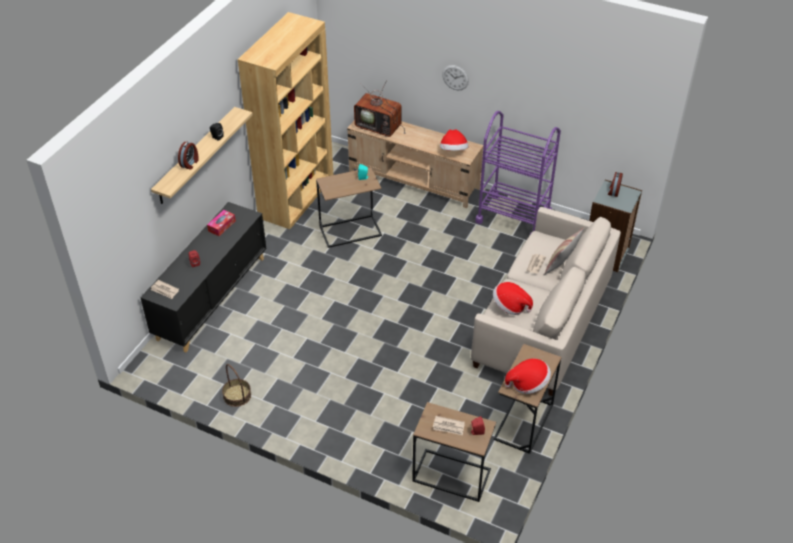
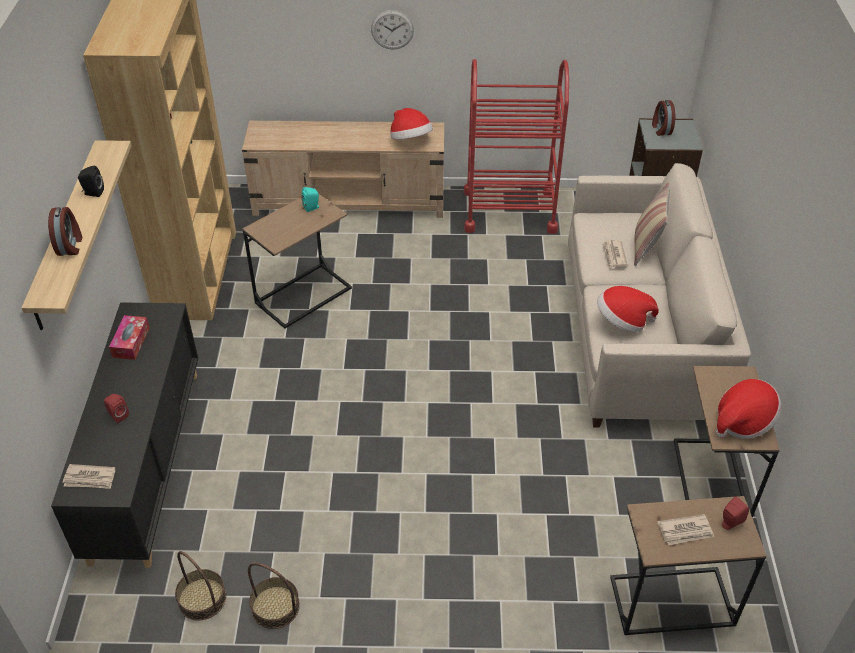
camera: 25 degrees left, 0 degrees up
(203, 377) = (202, 599): none -> basket
(380, 127) = (288, 136): television -> none
(513, 217) = (509, 211): purple cart -> red cart

